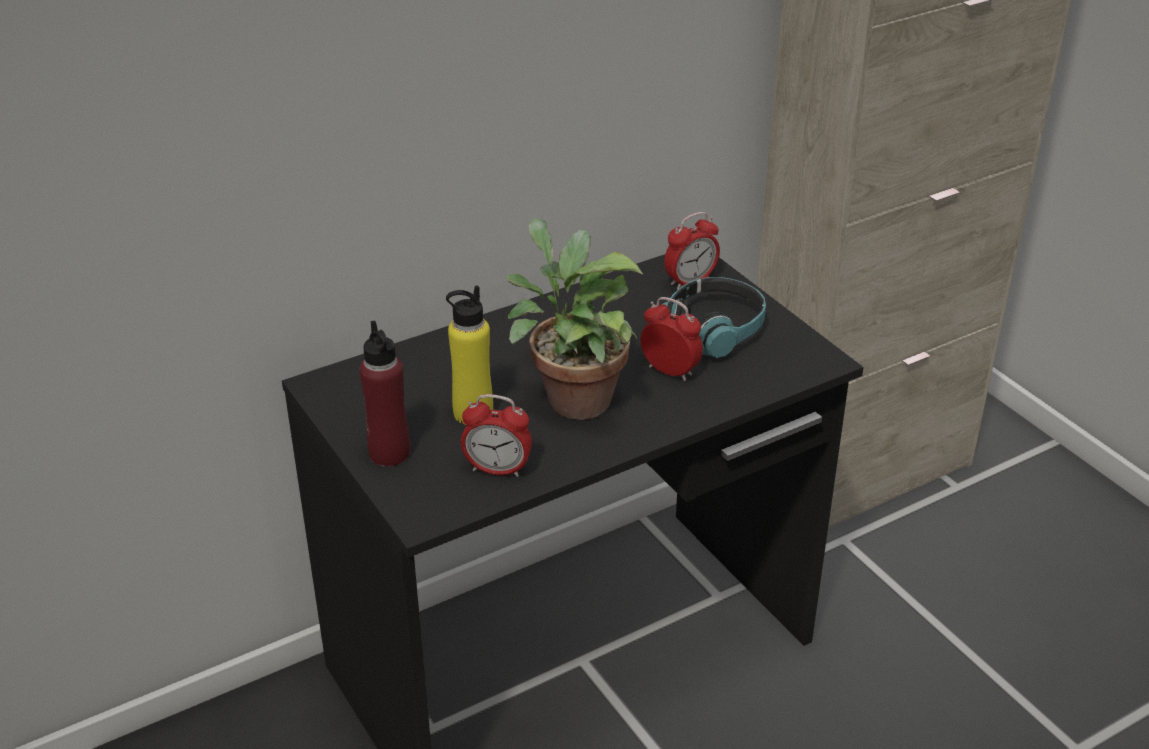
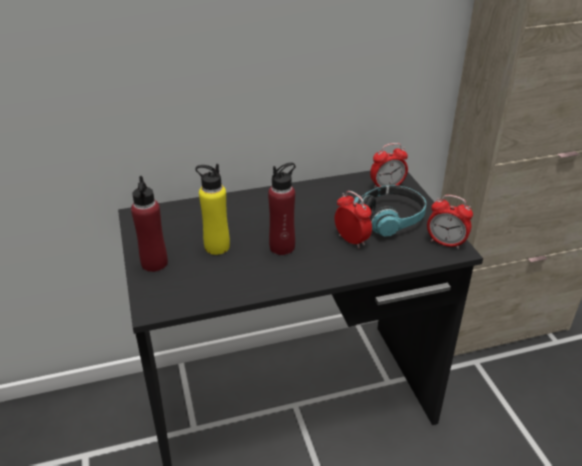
camera: 15 degrees right, 0 degrees up
(497, 470) = (214, 285): alarm clock -> alarm clock (445, 243)
(572, 397) = (282, 247): potted plant -> red bottle

